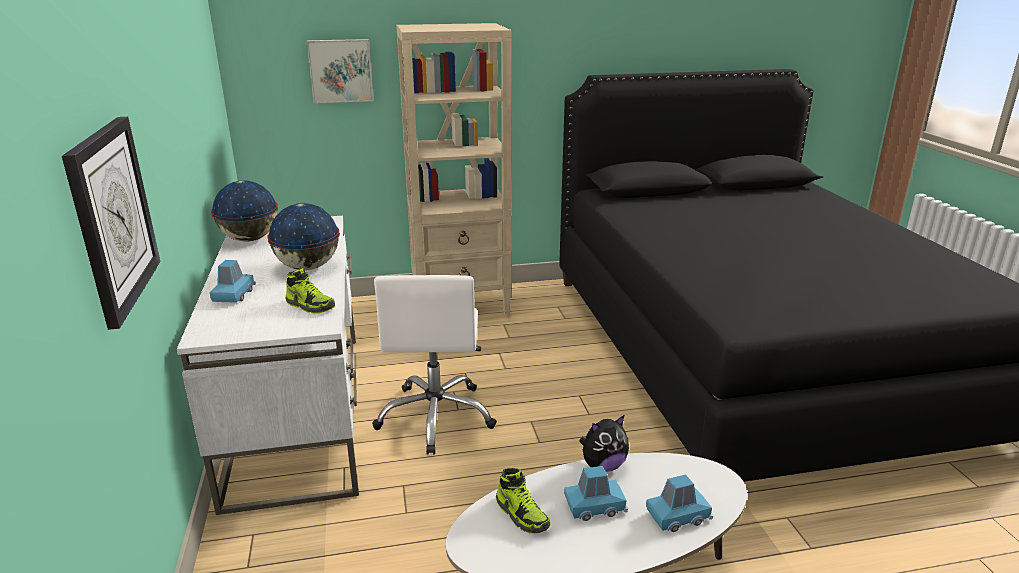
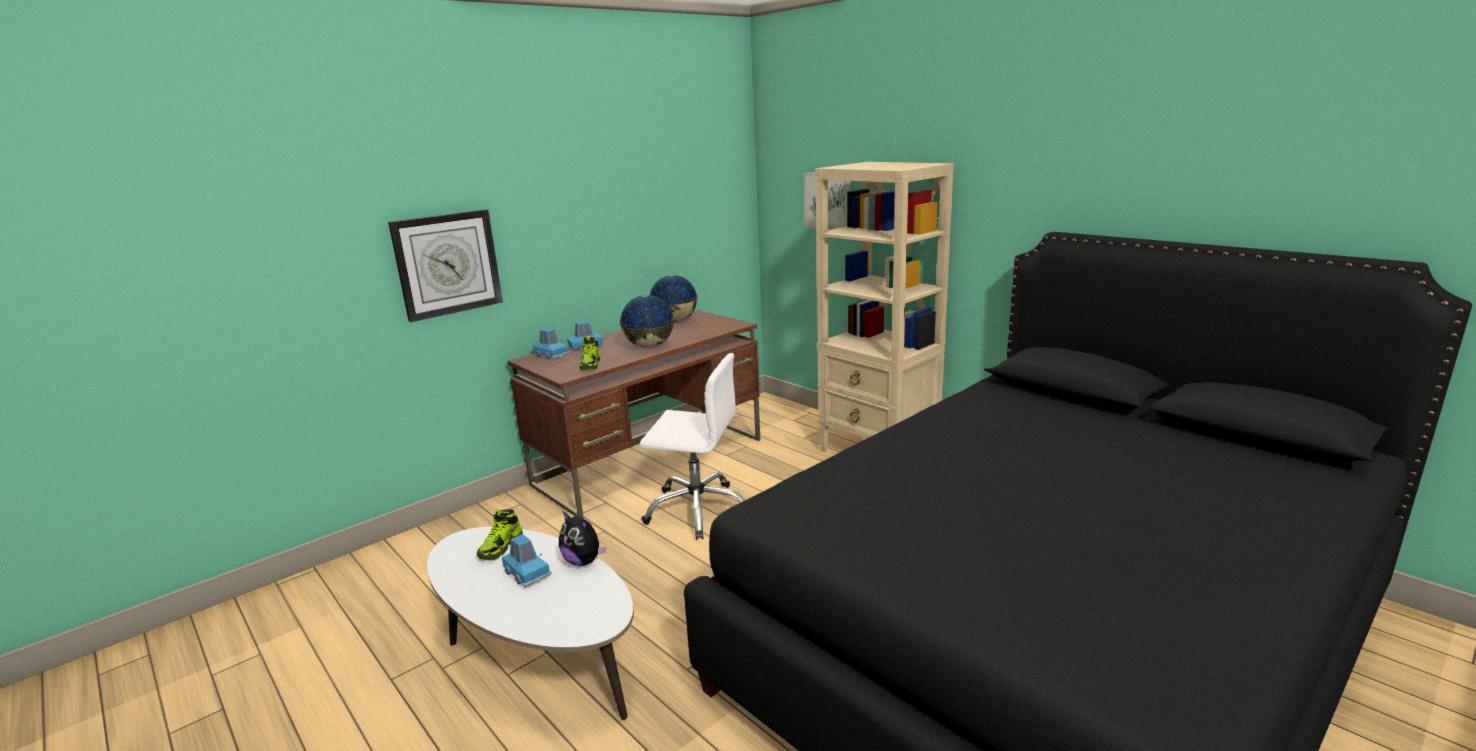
camera: 60 degrees right, 5 degrees down
(298, 412) = (651, 461): white desk -> brown desk
(436, 416) = (698, 509): white office chair -> white office chair turned 135 degrees counterclockwise
(678, 516) = (536, 614): blue toy car -> blue toy car (551, 355)

